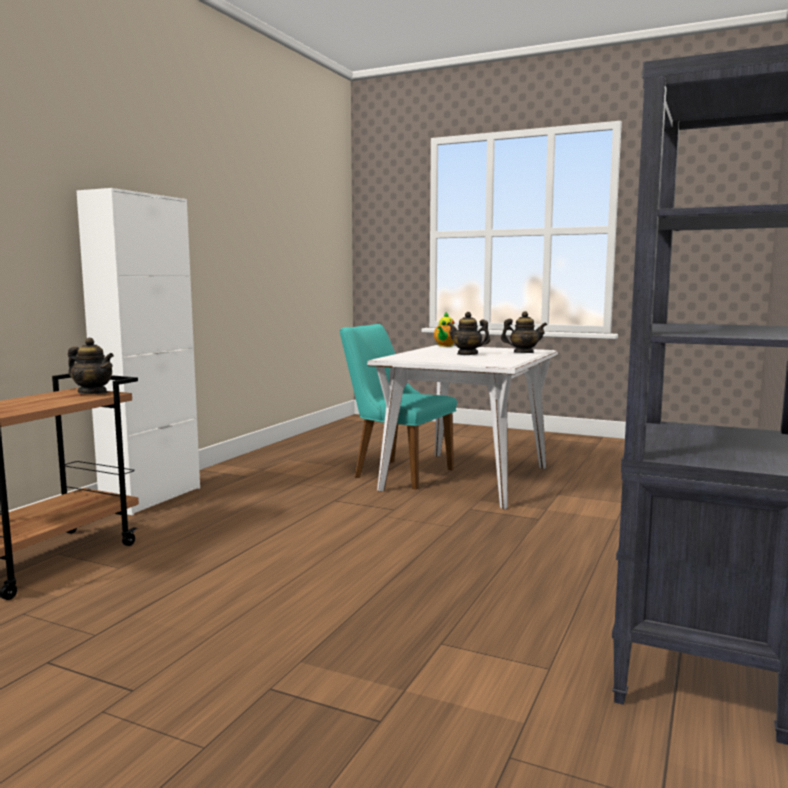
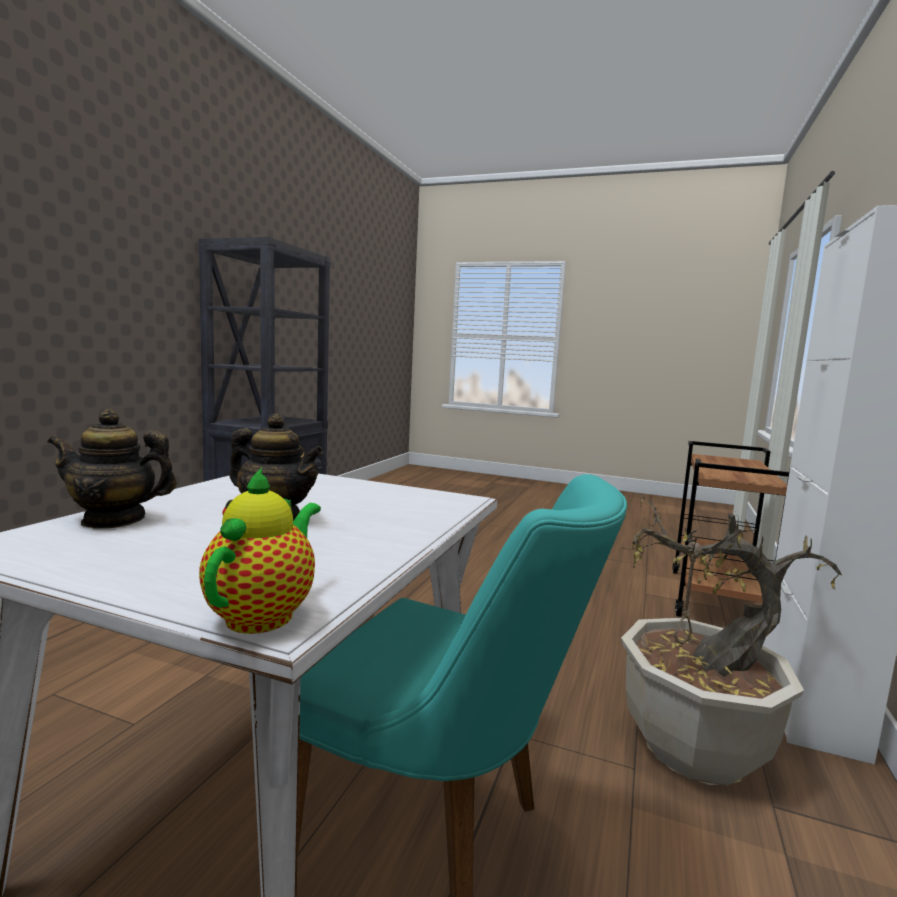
camera: 175 degrees right, 0 degrees up
(93, 393) = (734, 478): teapot -> none
(257, 487) = (693, 749): none -> potted plant

